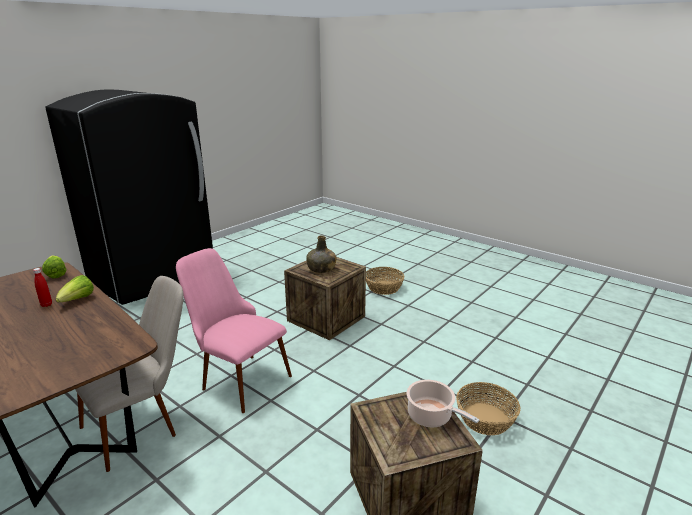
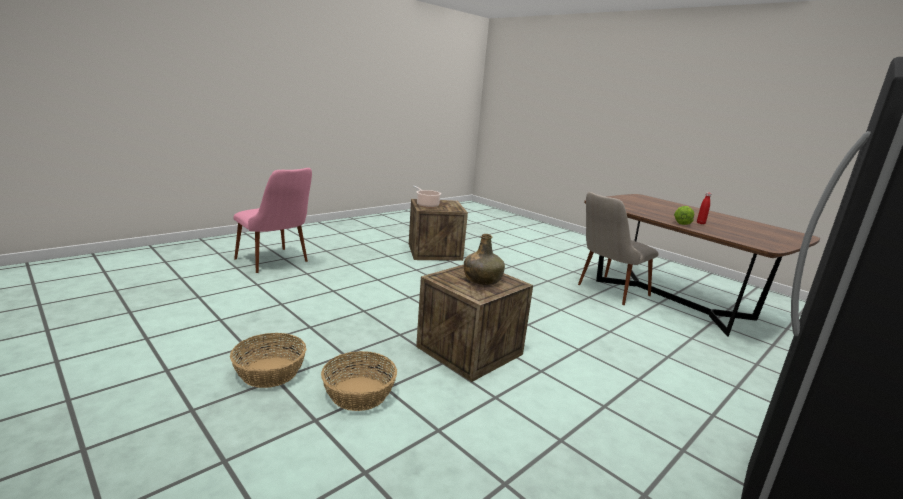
camera: 175 degrees left, 5 degrees down
(56, 274) = (751, 242): lettuce -> none
(237, 377) = (554, 308): pink chair -> pink chair (277, 263)
(485, 419) = (363, 265): basket -> basket (269, 372)

